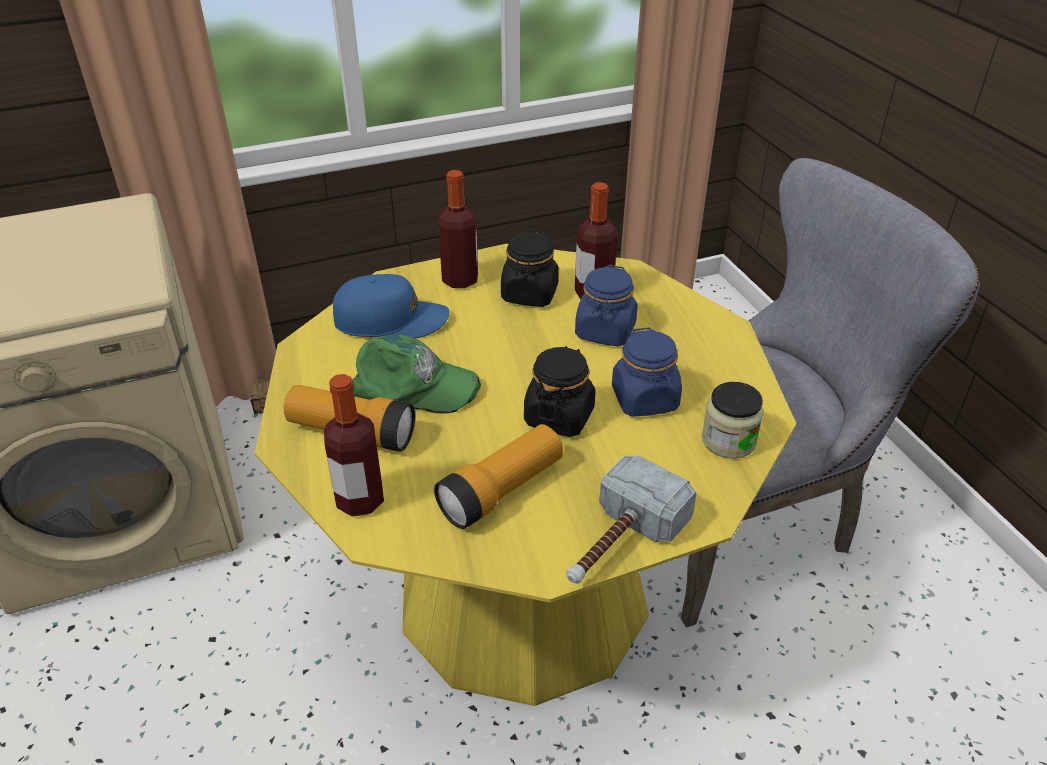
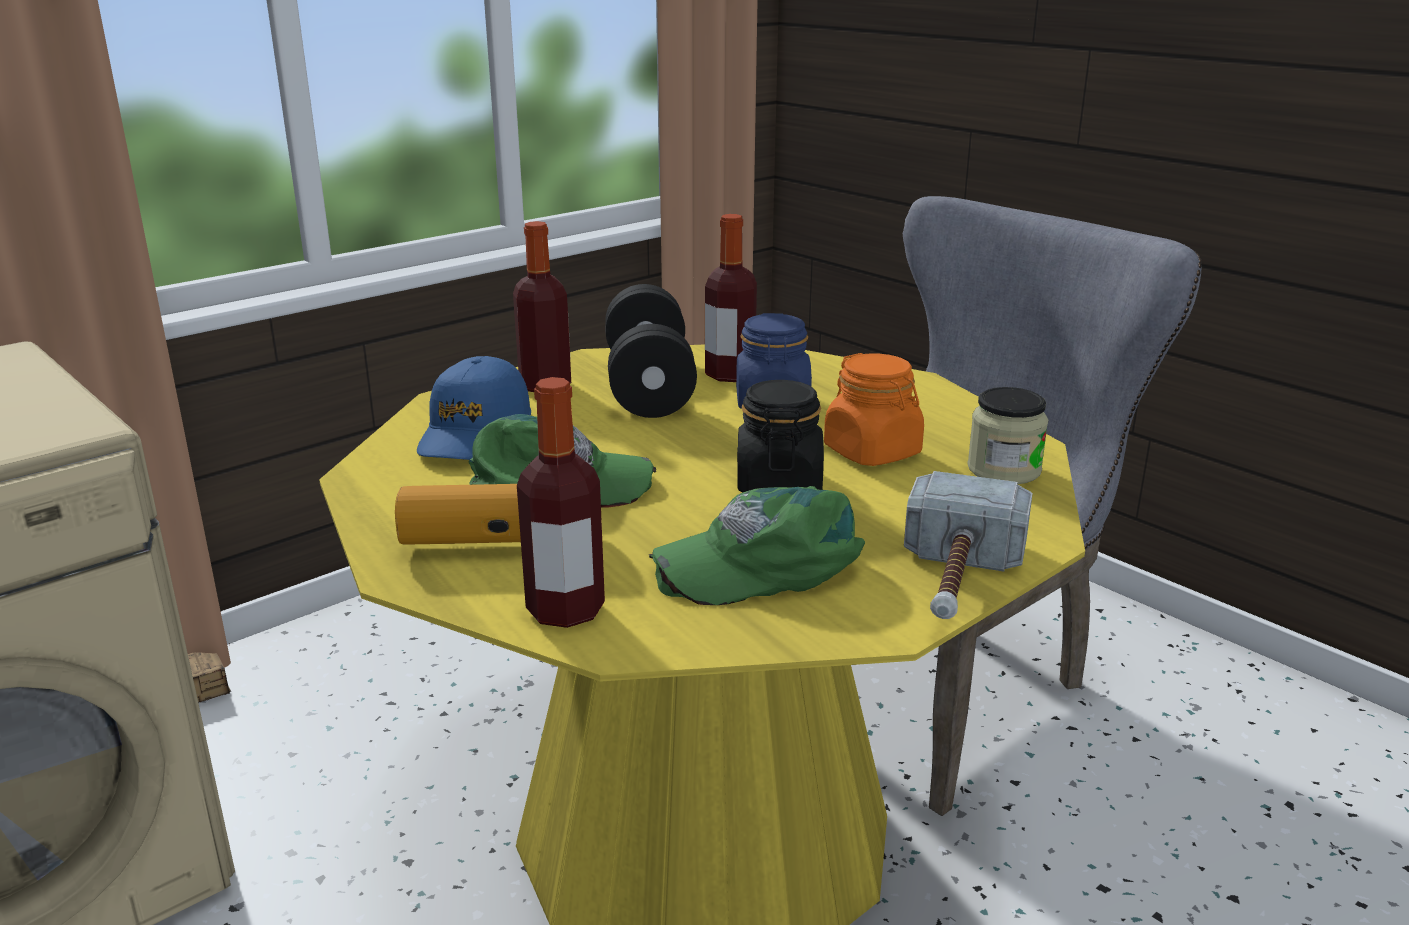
camera: 20 degrees left, 15 degrees down
(390, 320) = (475, 433): blue cap -> blue cap turned 120 degrees clockwise
(502, 491) = (761, 563): flashlight -> green cap
(529, 294) = (649, 386): black jar -> black dumbbell
(645, 399) = (872, 452): blue jar -> orange jar

